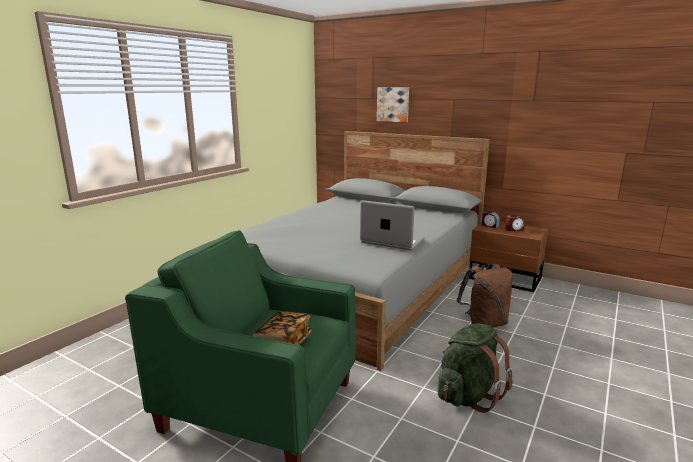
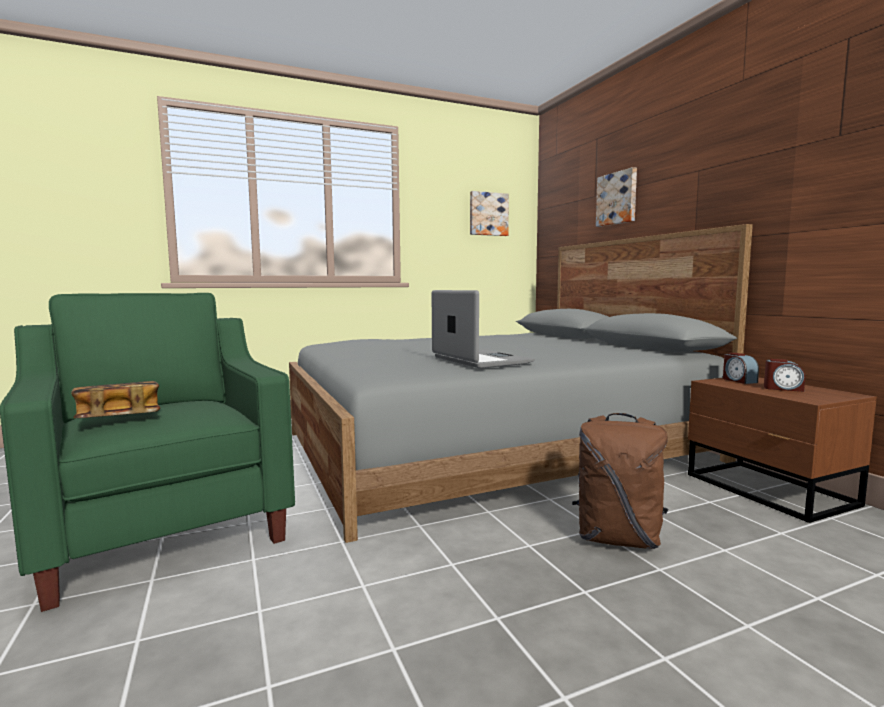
camera: 35 degrees right, 10 degrees down
(289, 104) = (488, 214): none -> picture
(468, 395) = (409, 627): green backpack -> none

